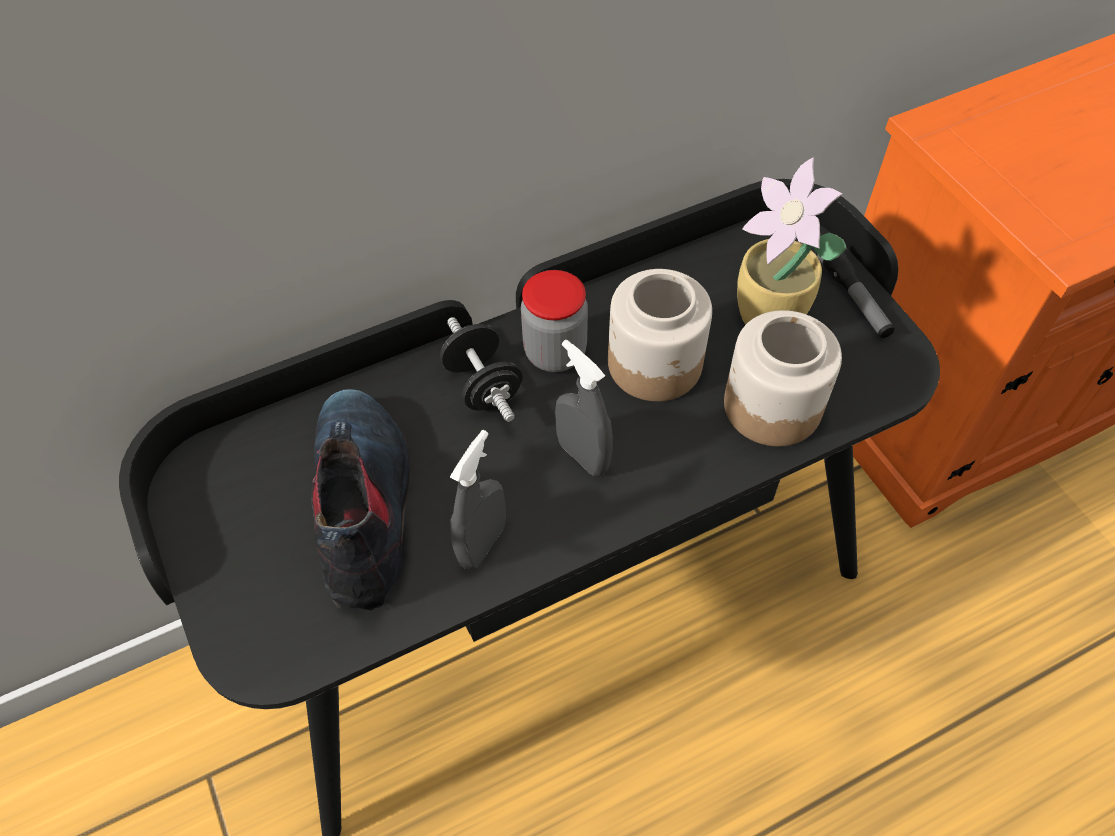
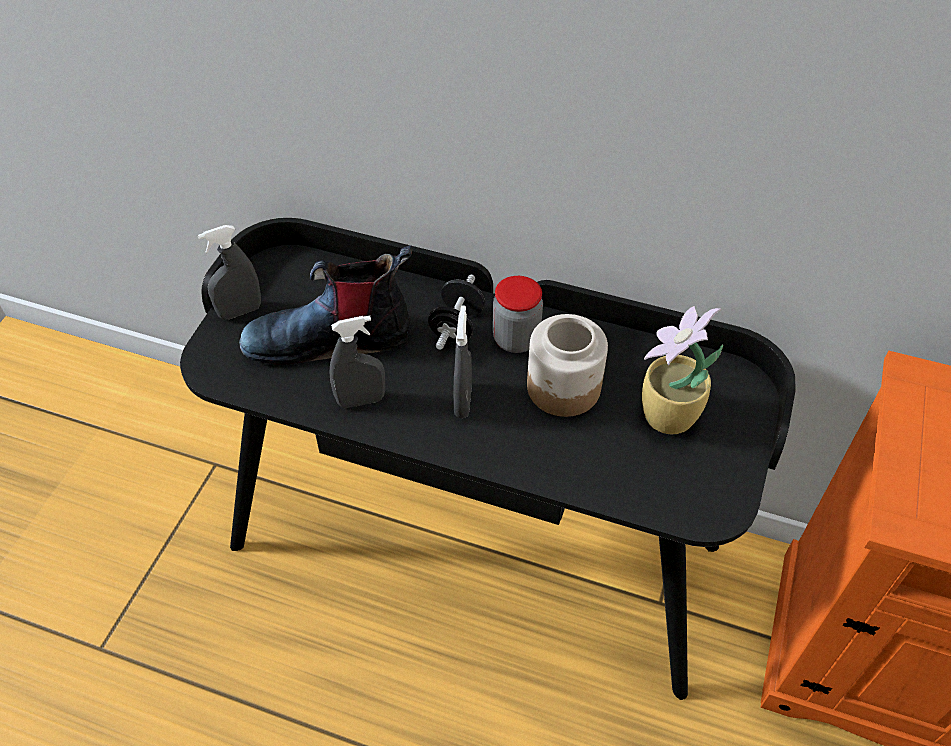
camera: 45 degrees right, 5 degrees down
(217, 566) = (240, 311): none -> grey spray bottle
(364, 507) = (330, 338): boot -> boot turned 135 degrees counterclockwise
(772, 405) = (602, 463): jar -> none
(853, 297) = (739, 448): flashlight -> none

